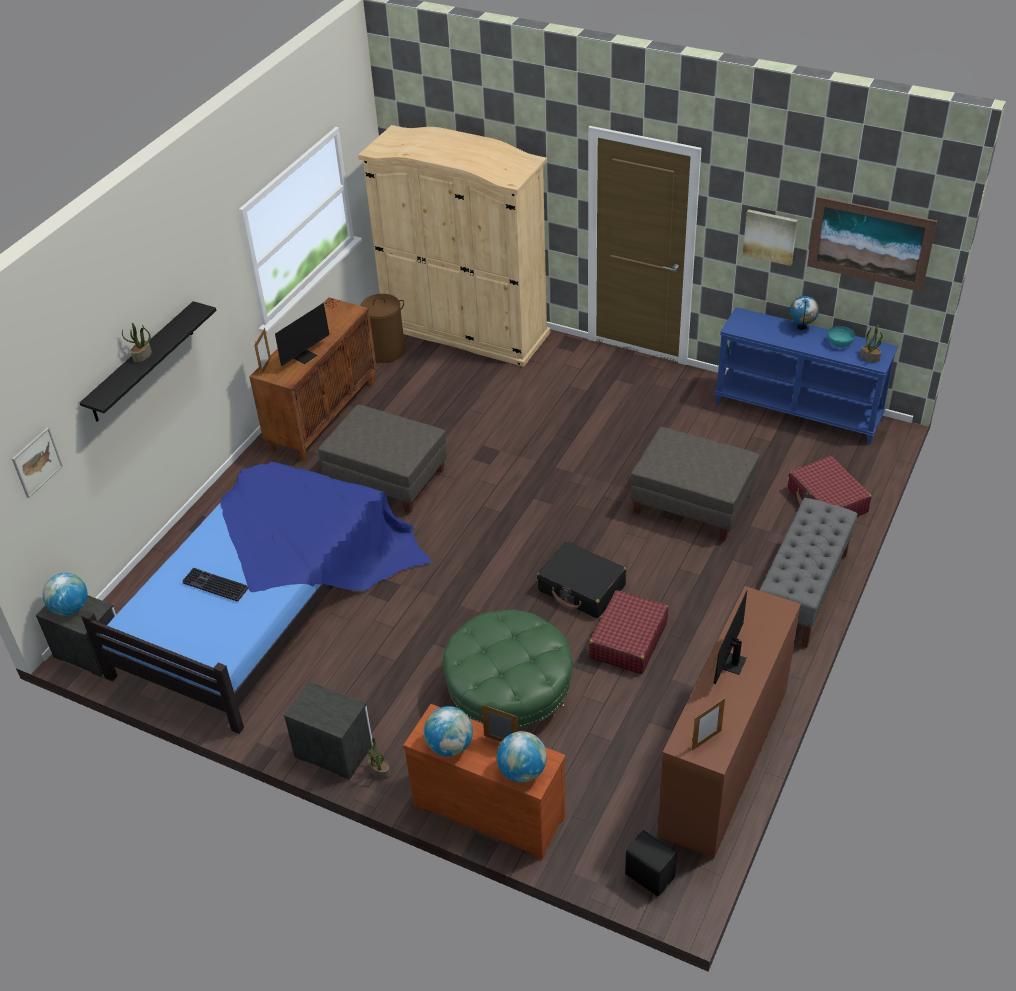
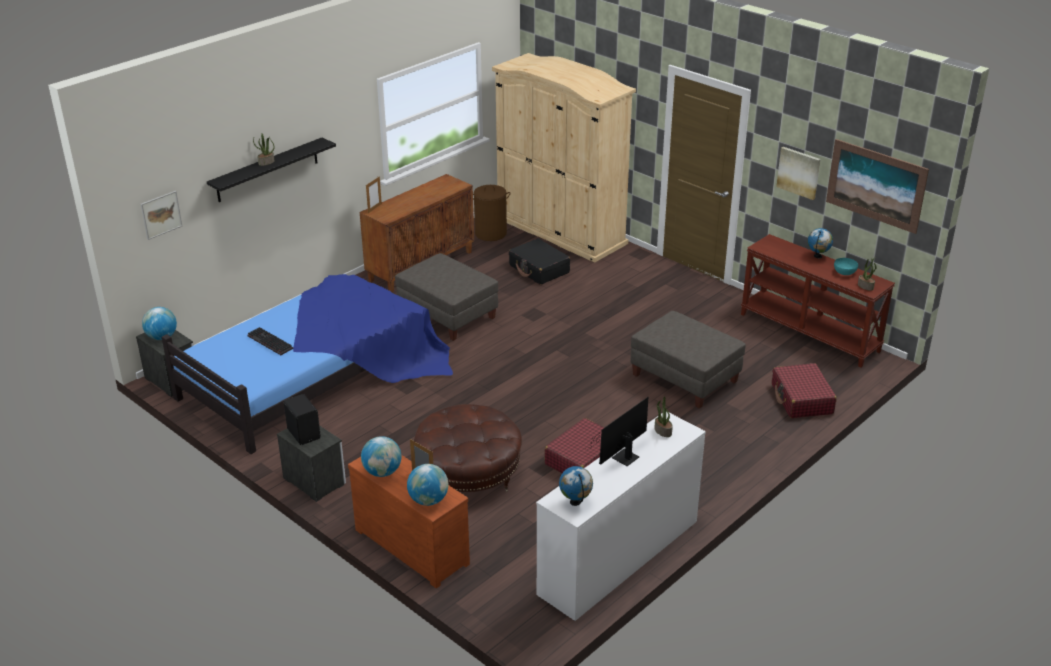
camera: 15 degrees right, 10 degrees down
(307, 355) = (410, 206): monitor -> none
(379, 771) = (341, 501): potted plant -> potted plant (662, 431)
(509, 694) = (468, 474): green ottoman -> brown ottoman
(581, 588) = (563, 417): black suitcase -> black suitcase (539, 269)
(649, 875) = (516, 619): black speaker -> black speaker (304, 433)
(706, 740) = (575, 502): picture frame -> globe
(724, 761) = (618, 557): brown dresser -> white dresser
(798, 410) = (810, 332): blue console table -> brown console table
(802, 592) = (747, 457): grey bench -> none

